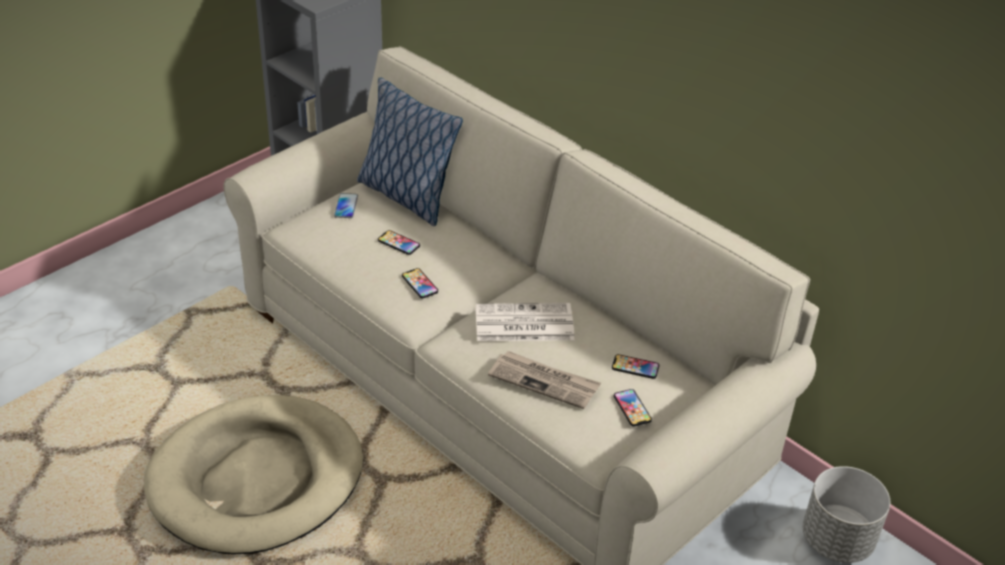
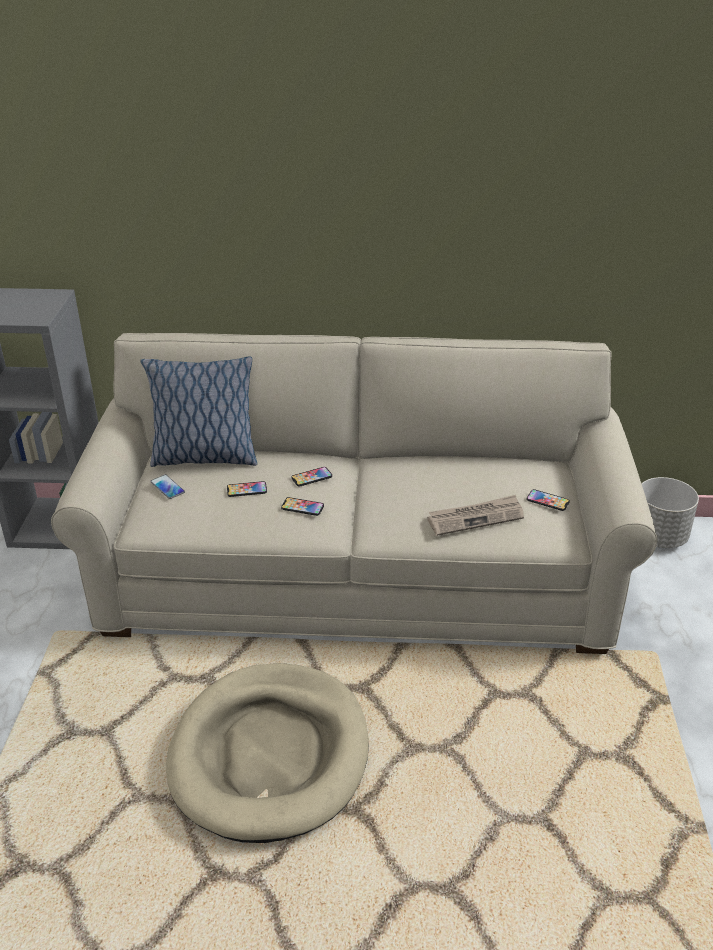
camera: 40 degrees left, 5 degrees down
(522, 324) = (409, 492): newspaper -> none
(635, 367) = (513, 476): phone -> phone (311, 477)

